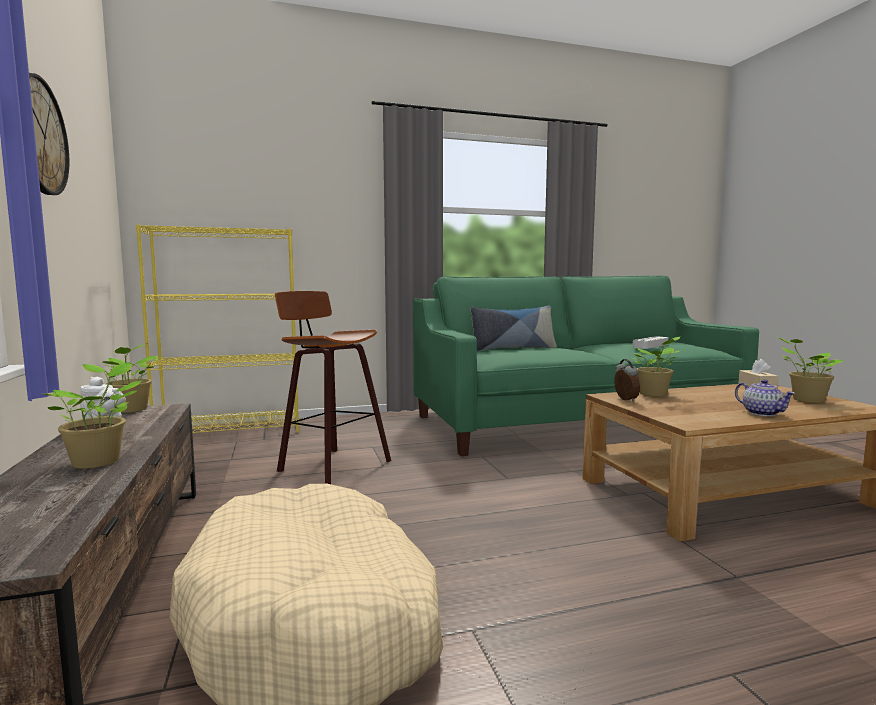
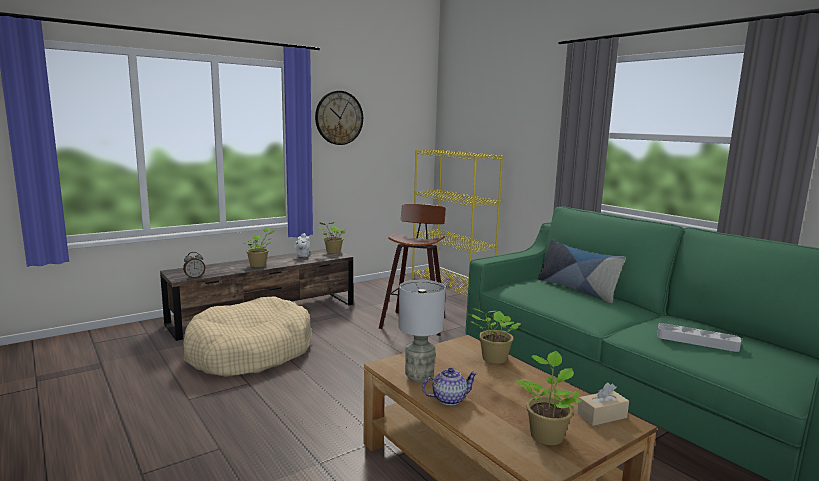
camera: 70 degrees right, 5 degrees up
(625, 400) = (456, 347): alarm clock -> alarm clock (194, 277)
(713, 416) = (418, 377): none -> grey table lamp
(762, 413) = (448, 399): teapot -> teapot turned 150 degrees counterclockwise

